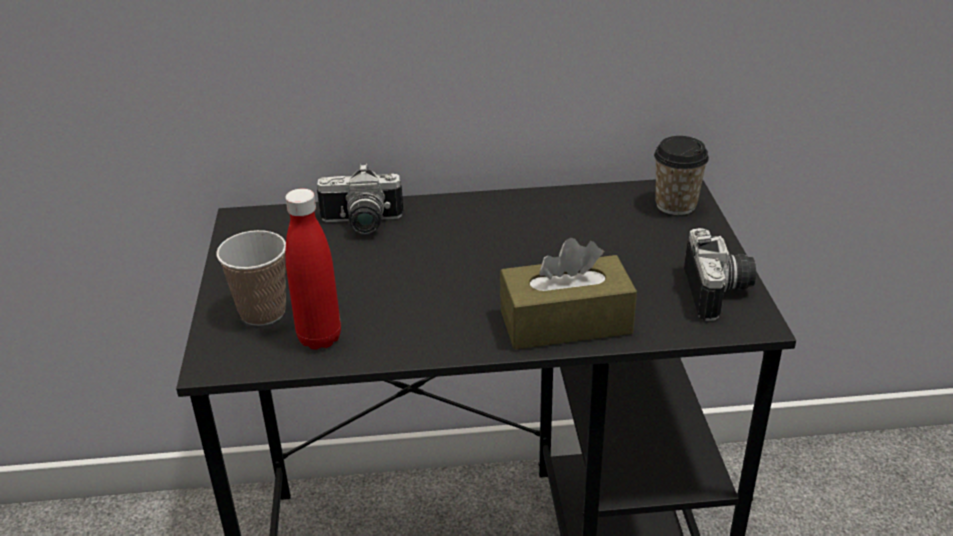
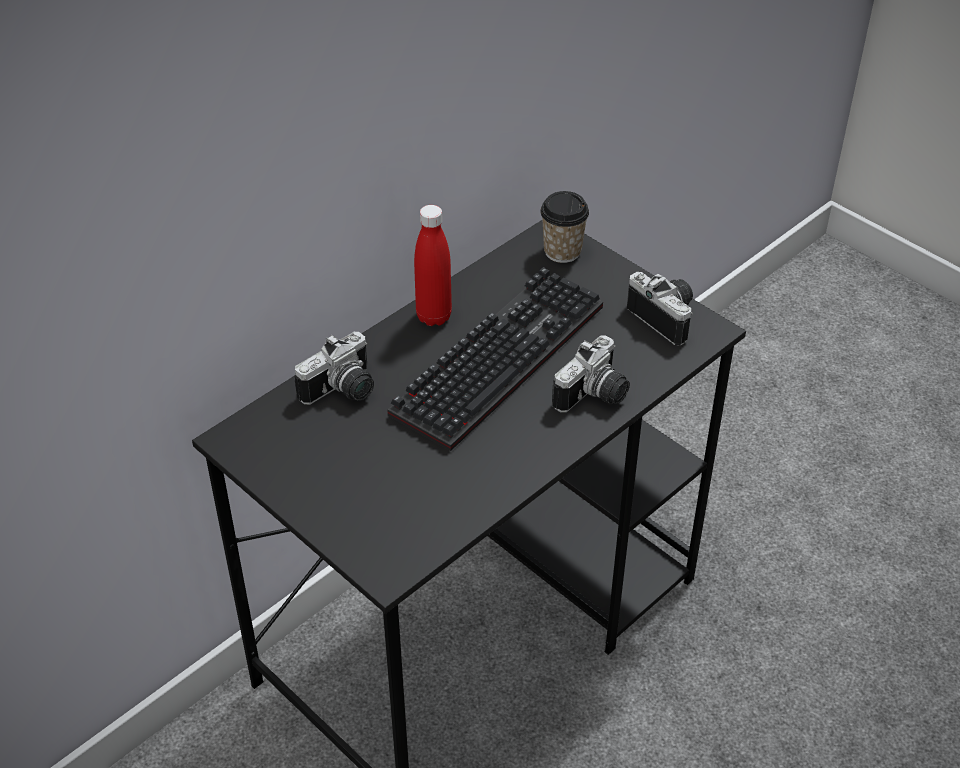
camera: 40 degrees left, 10 degrees up
(263, 312) = (368, 511): cup -> none
(319, 338) = (440, 507): red bottle -> red bottle (434, 316)
(517, 254) = (498, 355): none -> keyboard
(565, 322) = (595, 396): brown tissue box -> camera

